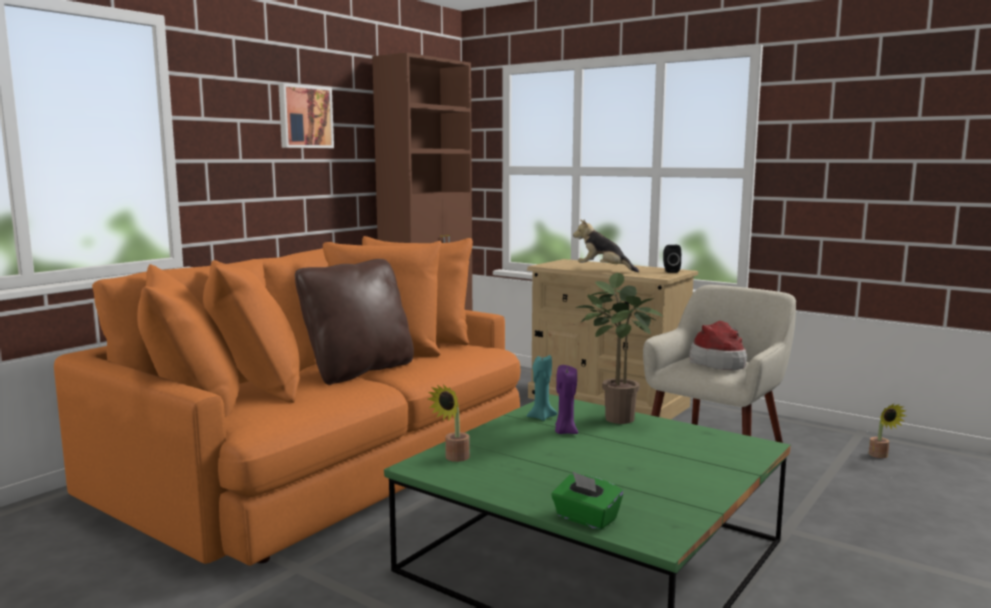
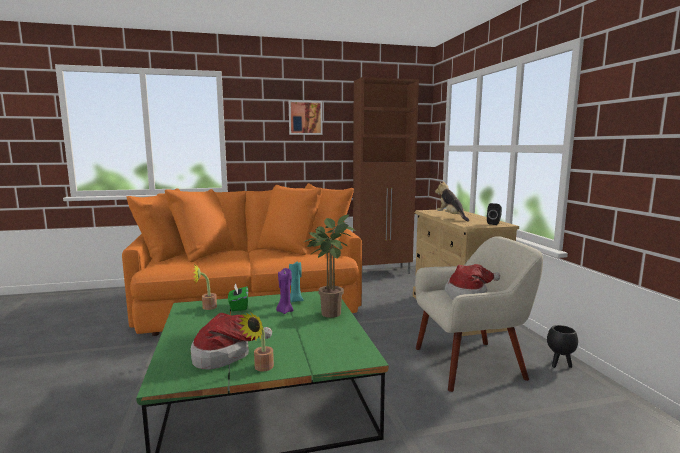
camera: 40 degrees right, 0 degrees up
(359, 371) = (252, 254): brown pillow -> none
(586, 519) = (169, 357): green tissue box -> green tissue box (238, 306)
(639, 492) = (226, 355): none -> hat
(779, 425) = (559, 364): none -> black planter
(880, 456) = (609, 420): potted plant -> potted plant (261, 368)

